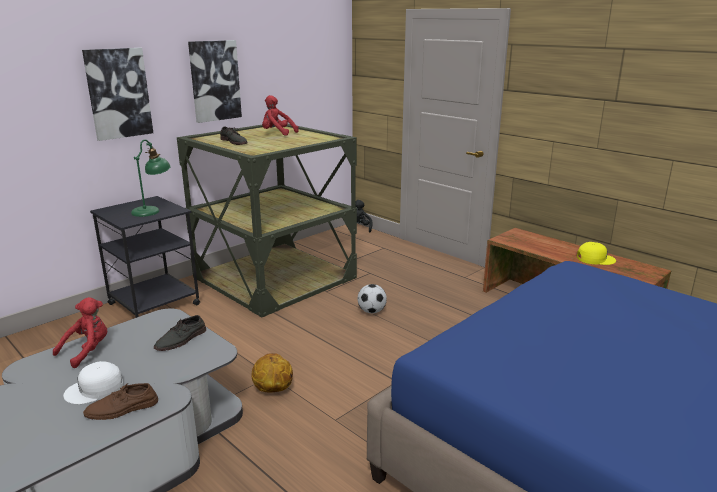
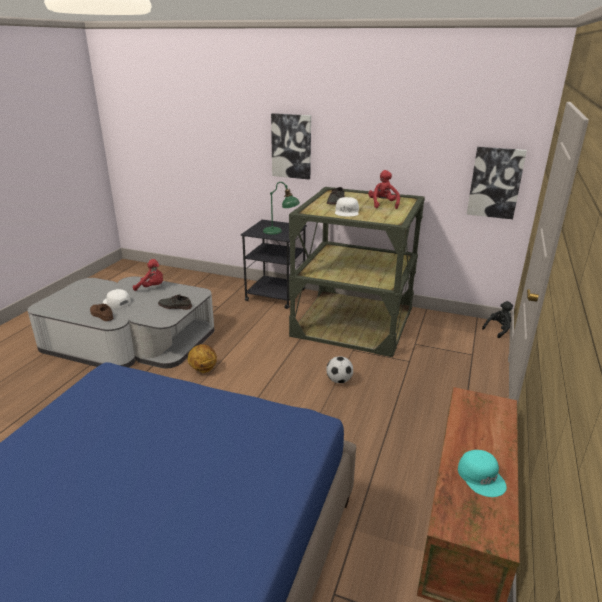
camera: 65 degrees right, 5 degrees up
(214, 81) = (369, 149): picture -> picture (495, 183)
(279, 144) = (347, 212): none -> white cap
(595, 259) = (481, 477): yellow cap -> turquoise cap

